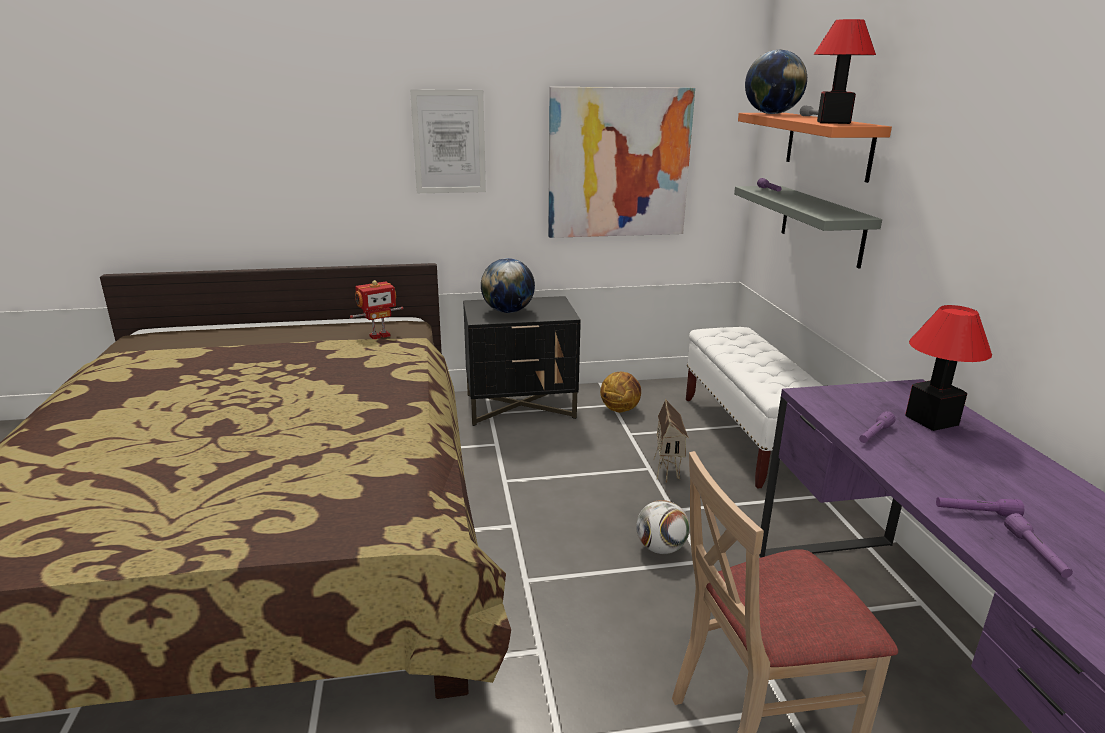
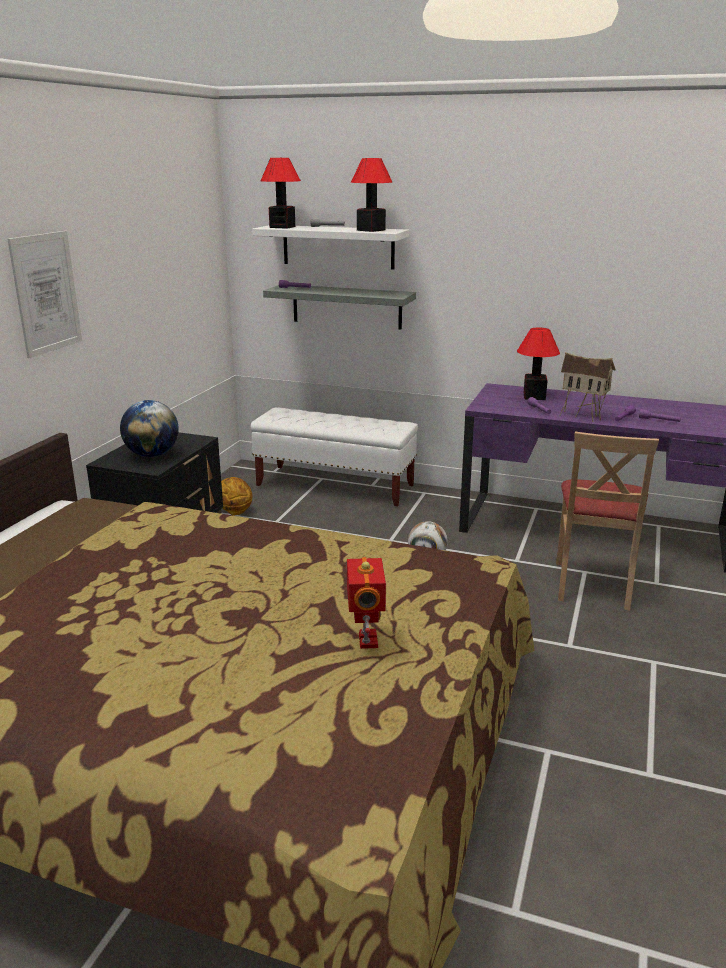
camera: 60 degrees left, 0 degrees up
(379, 335) = (96, 521): toy robot -> toy robot (366, 640)
(618, 163) = (161, 288): picture -> none
(668, 471) = (343, 526): toy house -> toy house (583, 416)
(771, 114) = (282, 227): globe -> table lamp
(828, 145) = (338, 246): orange shelf -> white shelf

